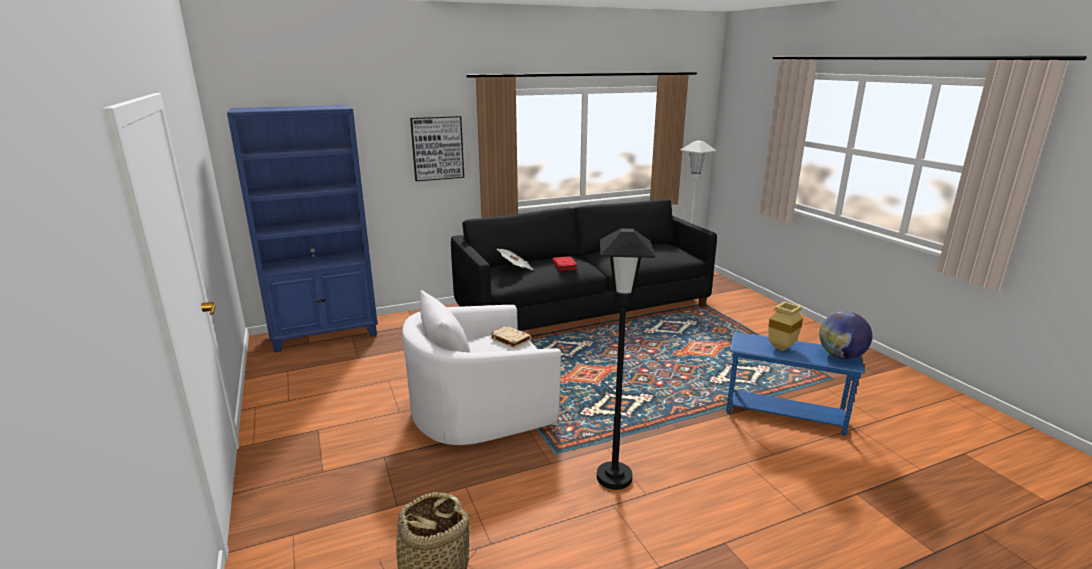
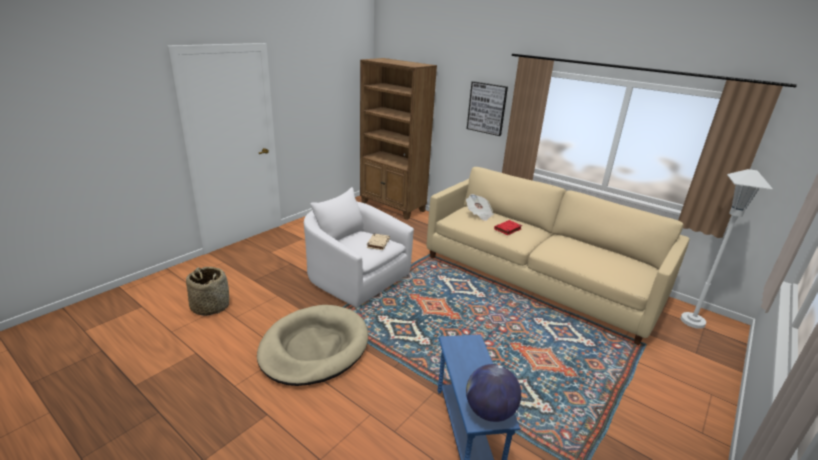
camera: 60 degrees right, 5 degrees up
(326, 334) = (393, 207): blue bookcase -> brown bookcase
(584, 308) = (538, 279): black sofa -> beige sofa
(614, 477) = (314, 348): black floor lamp -> beige dog bed
(781, 347) = (472, 366): beige vase -> none

